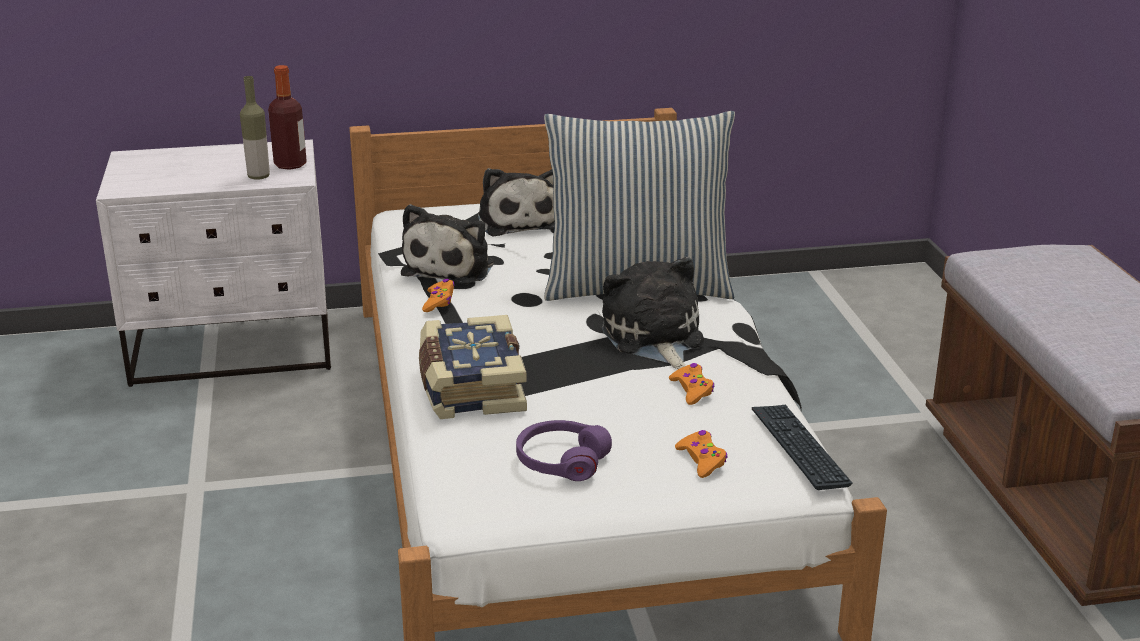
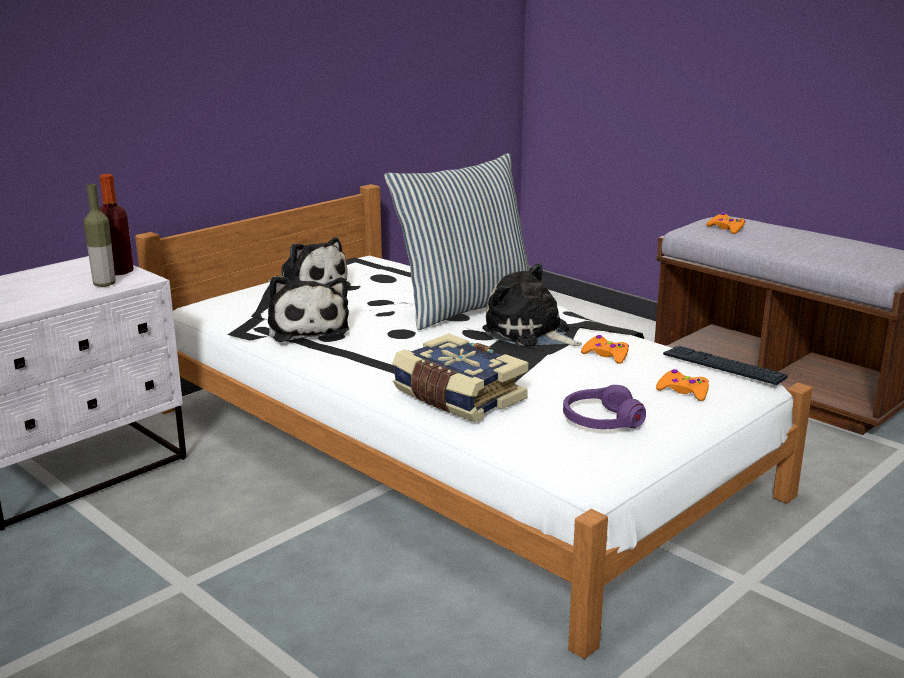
camera: 35 degrees left, 5 degrees down
(439, 302) = (337, 351): orange game controller -> orange game controller (726, 229)

